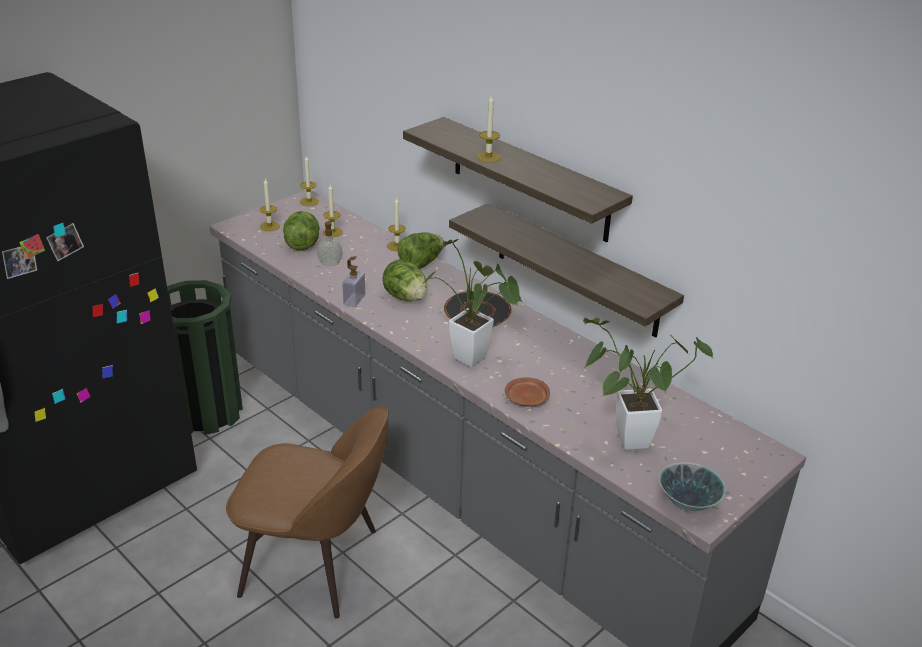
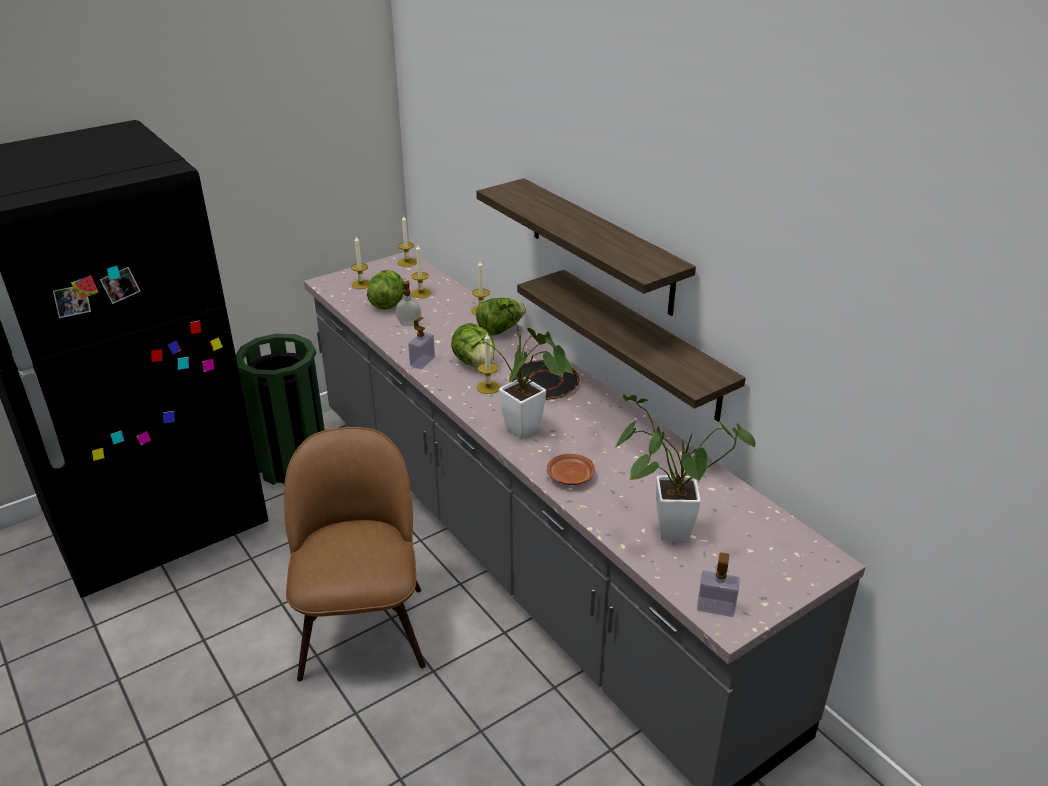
camera: 10 degrees right, 0 degrees up
(316, 563) = (362, 626): brown chair -> brown chair turned 120 degrees counterclockwise
(488, 157) = (554, 220): candle -> candle (488, 387)
(687, 504) = (715, 607): bowl -> soap dispenser

